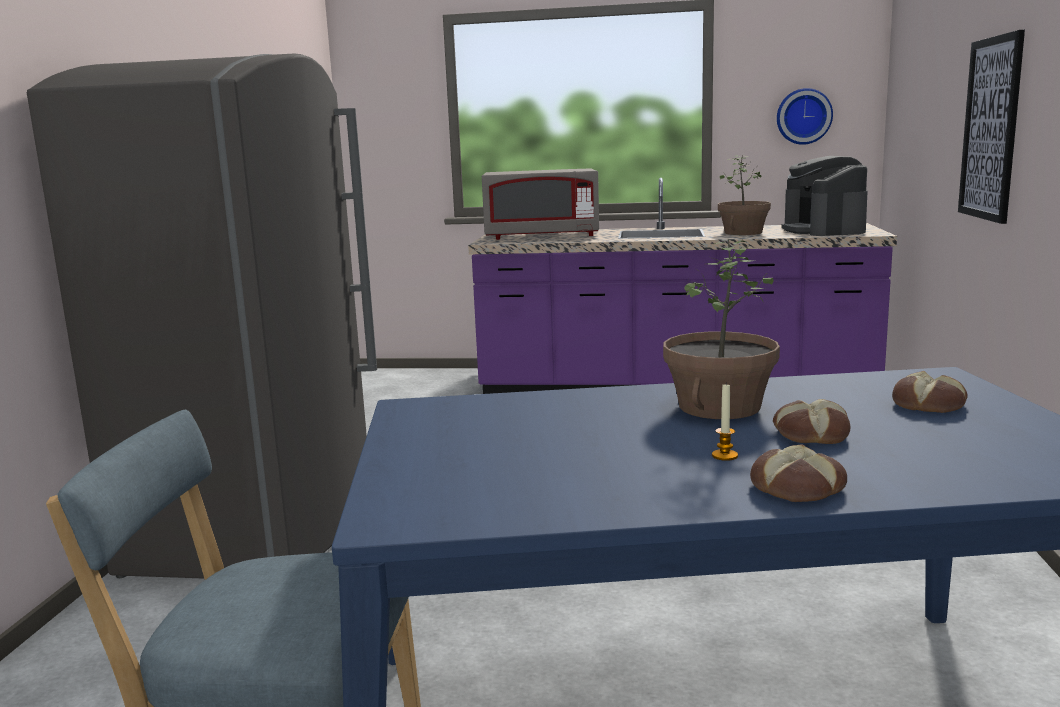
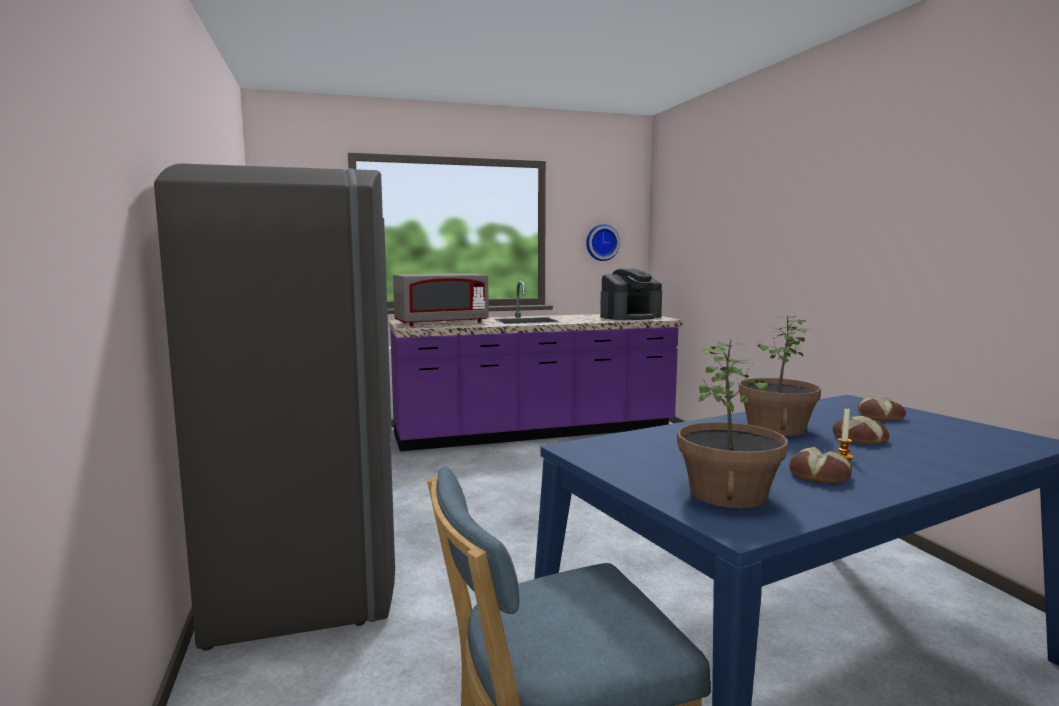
camera: 25 degrees left, 5 degrees down
(743, 233) = (583, 319): potted plant -> potted plant (729, 494)
(799, 488) = (921, 470): bread -> bread (821, 475)
(823, 230) = (630, 317): coffee machine -> coffee machine turned 90 degrees counterclockwise
(991, 129) = (768, 253): picture -> none

